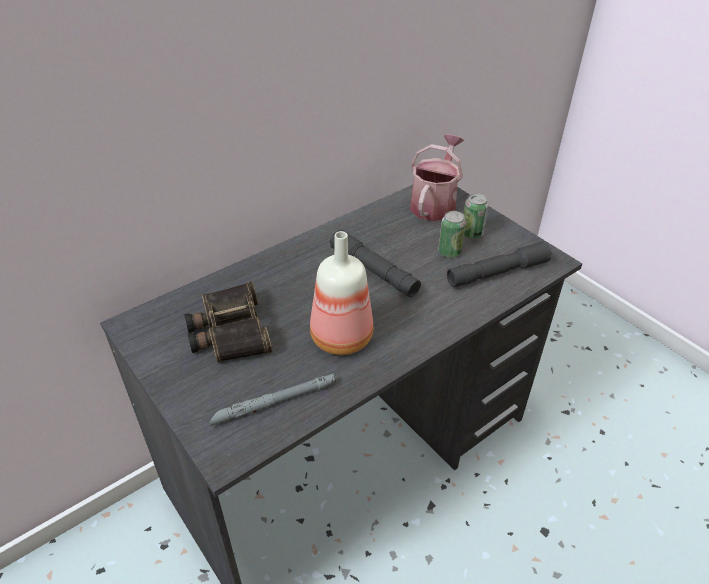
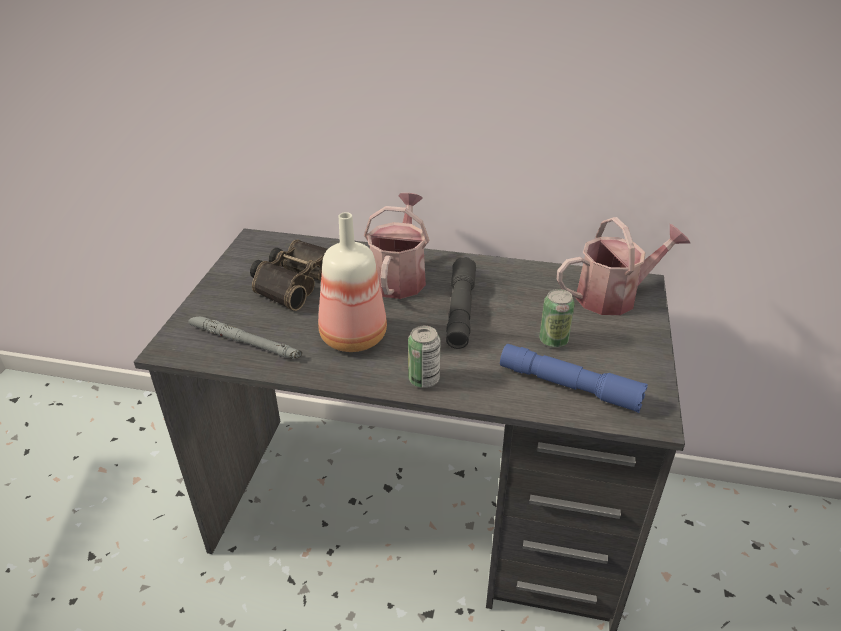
camera: 50 degrees right, 5 degrees down
(297, 275) = (399, 276): none -> watering can
(472, 234) = (604, 341): can -> can (424, 379)
(497, 273) = (569, 386): grey flashlight -> blue flashlight

